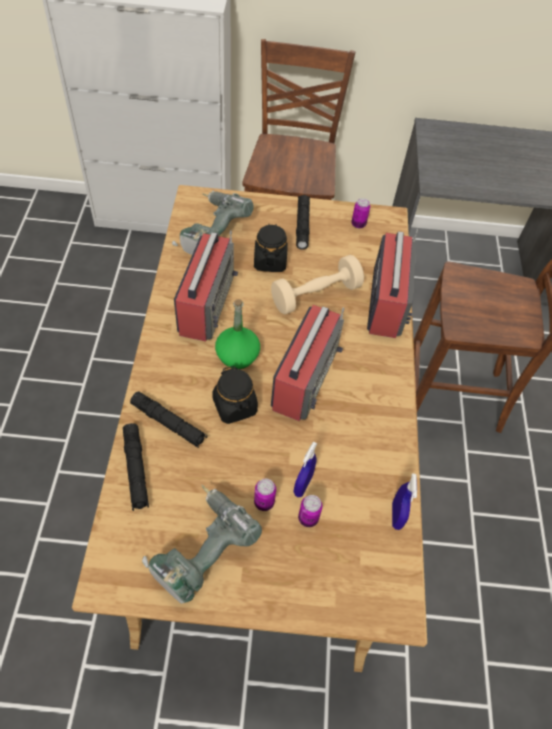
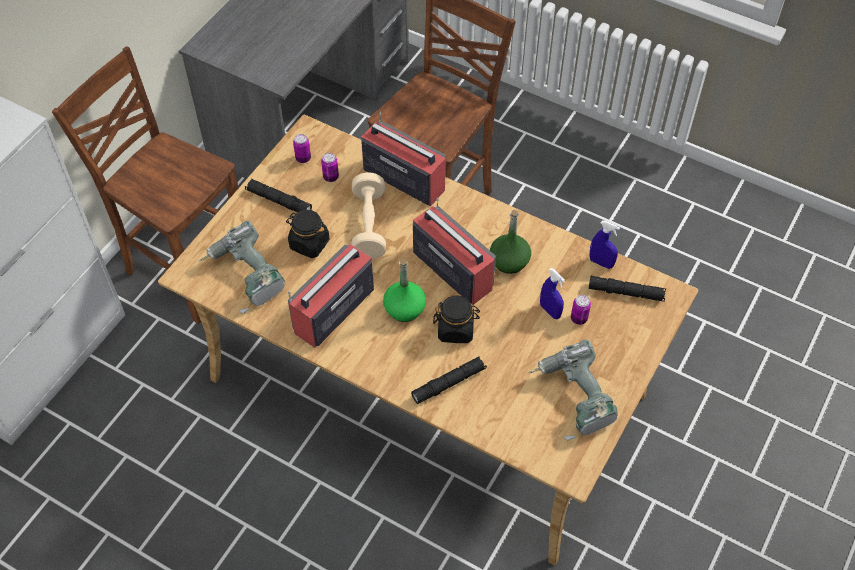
camera: 60 degrees left, 0 degrees up
(136, 469) = (483, 421): black flashlight -> black flashlight (626, 292)
(207, 303) = (332, 311): radio -> radio turned 90 degrees counterclockwise
(264, 502) = (553, 342): can -> can (331, 177)
(344, 424) = (509, 261): none -> green bottle

